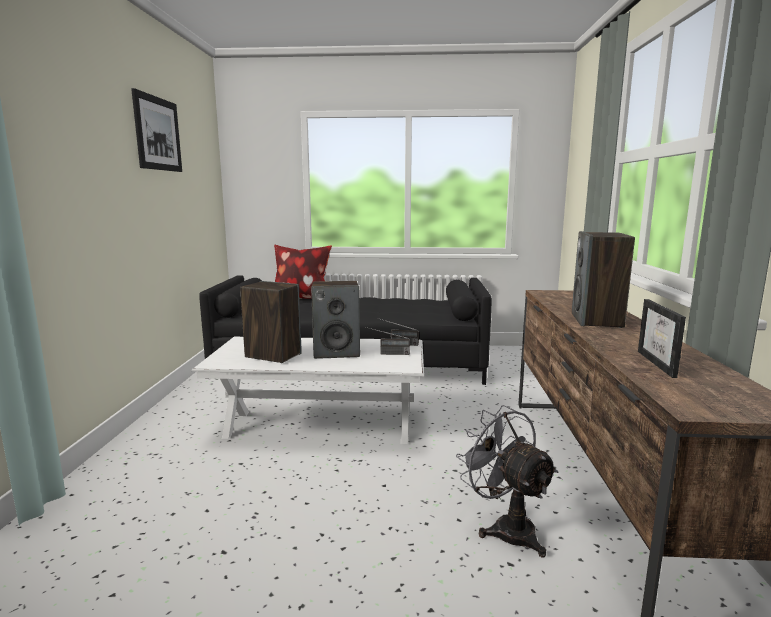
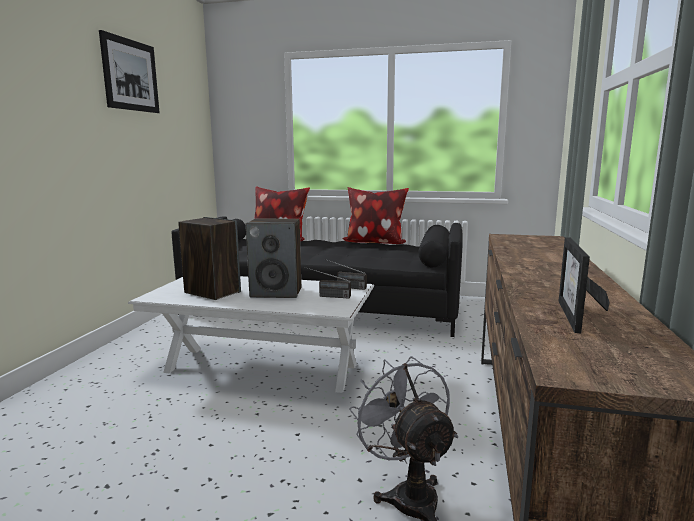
camera: 10 degrees right, 0 degrees up
(397, 298) = (374, 242): none -> pillow
(597, 320) = (540, 266): speaker -> none

